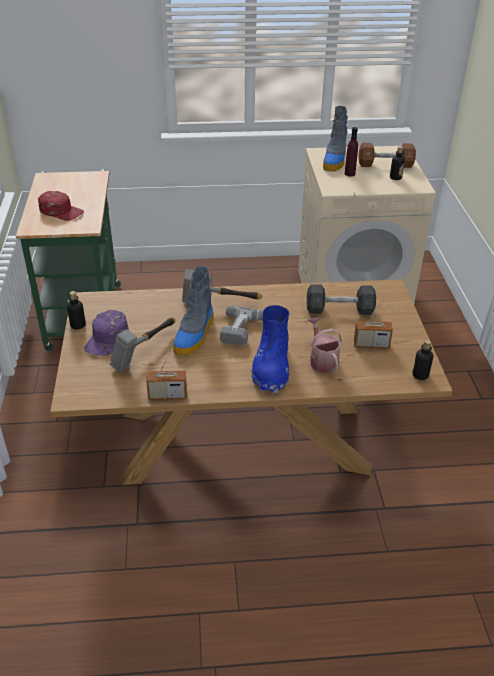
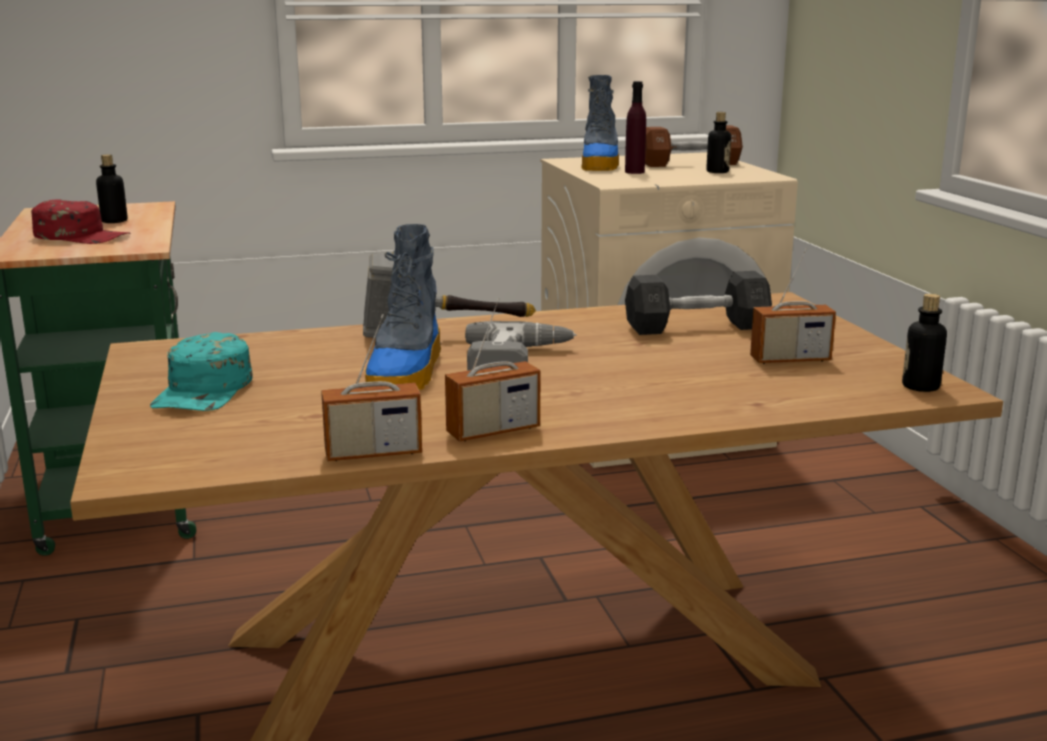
camera: 10 degrees left, 20 degrees down
(78, 325) = (130, 379): bottle -> bottle (114, 221)
(107, 338) = (204, 391): purple cap -> turquoise cap
(145, 351) = (299, 400): hammer -> none
(219, 385) = (493, 431): none -> radio
(271, 367) = (599, 400): blue boot -> none
(322, 360) = (702, 383): watering can -> none

